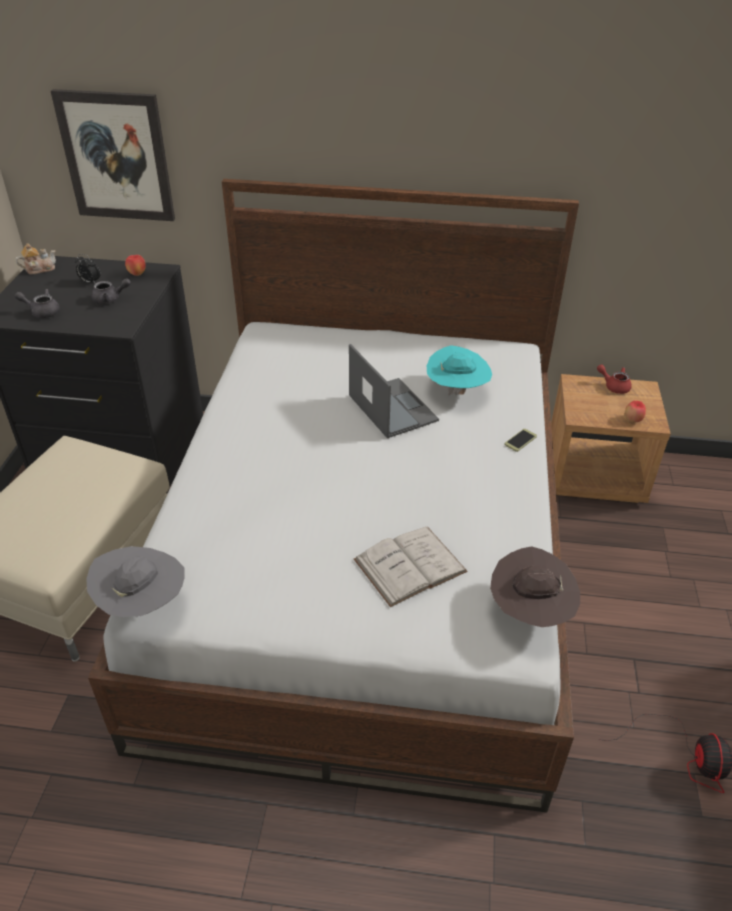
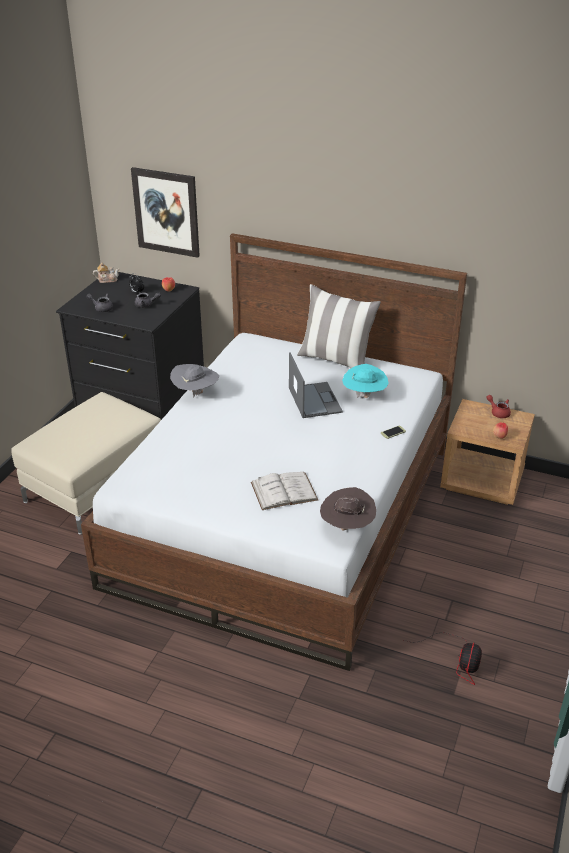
camera: 15 degrees right, 5 degrees down
(143, 603) = (119, 484): grey hat -> grey hat (195, 393)
(396, 345) = (336, 360): none -> pillow

